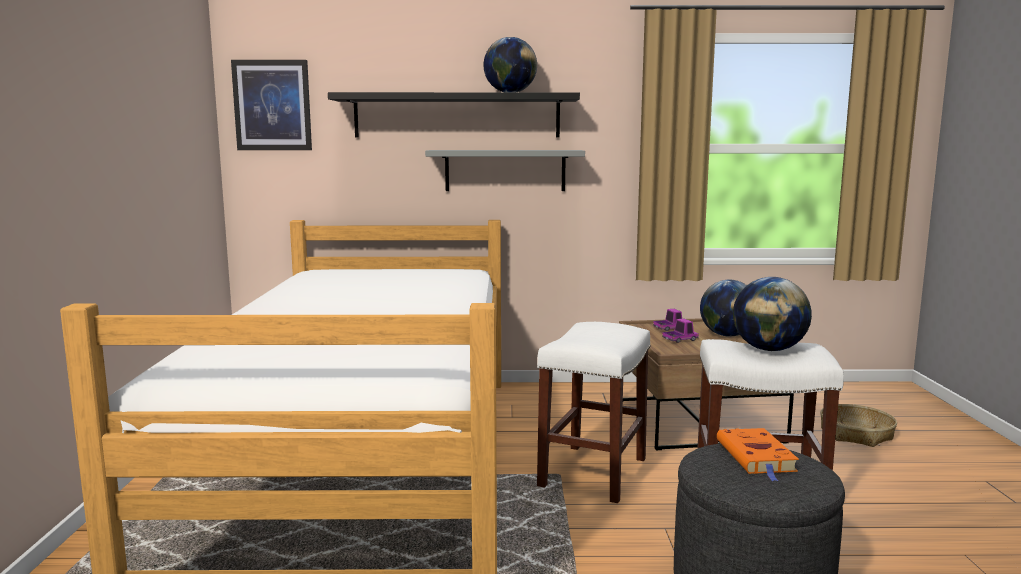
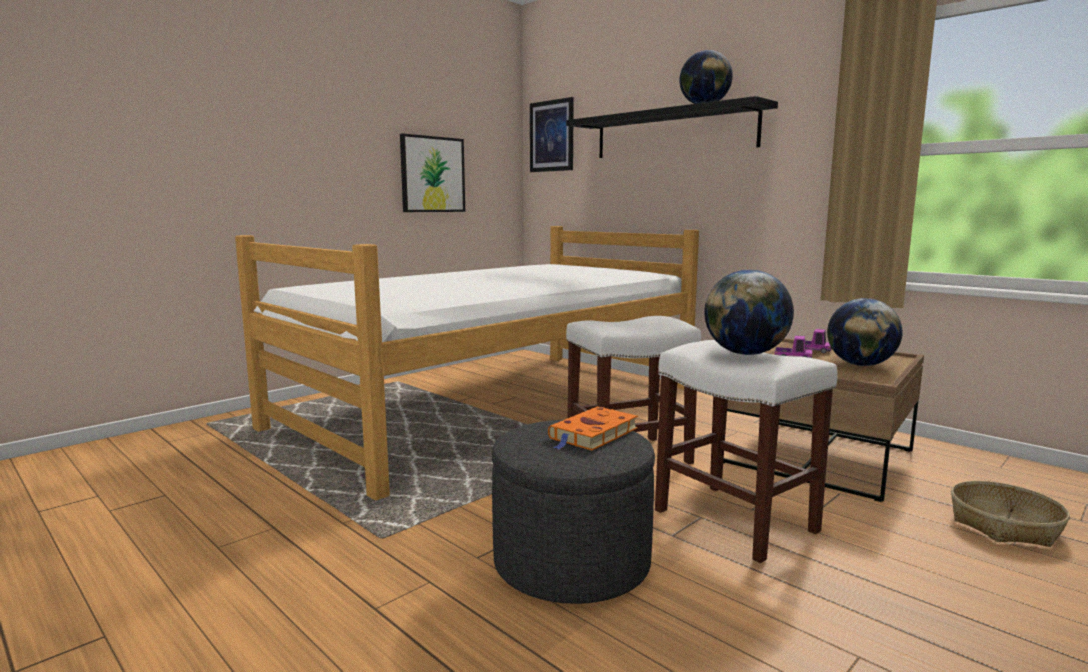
camera: 45 degrees right, 0 degrees up
(152, 162) = (432, 174): none -> picture
(505, 170) = (709, 182): grey shelf -> none

